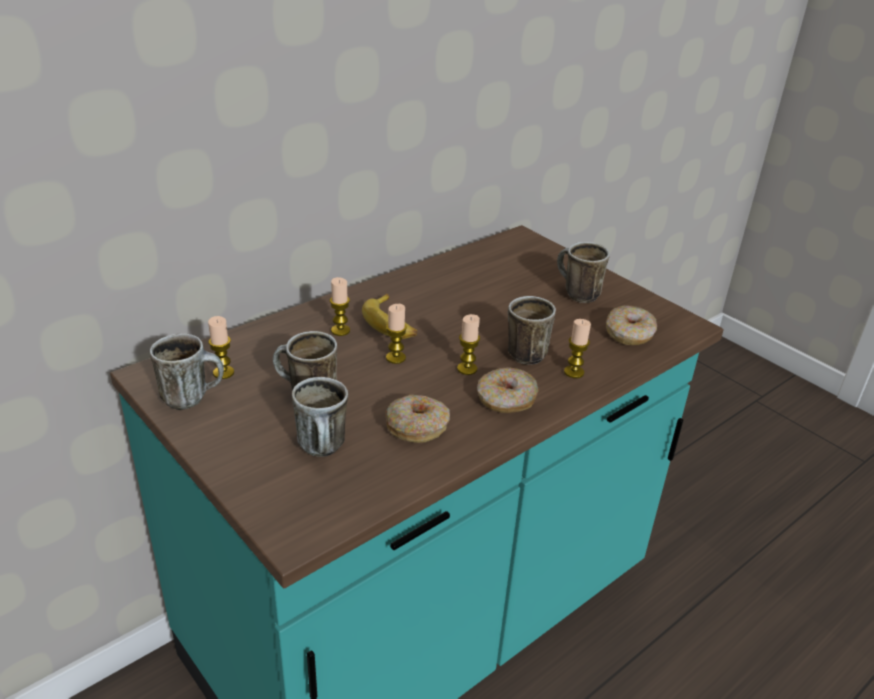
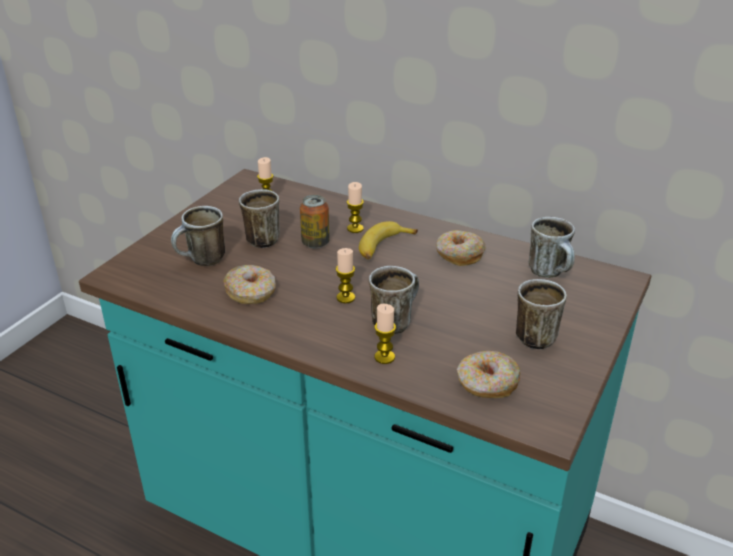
camera: 70 degrees right, 0 degrees up
(193, 397) = (233, 200): mug -> mug (551, 273)
(348, 361) = (315, 243): none -> can
(395, 358) = (336, 261): candle -> none
(506, 399) = (314, 326): donut -> donut (459, 254)

